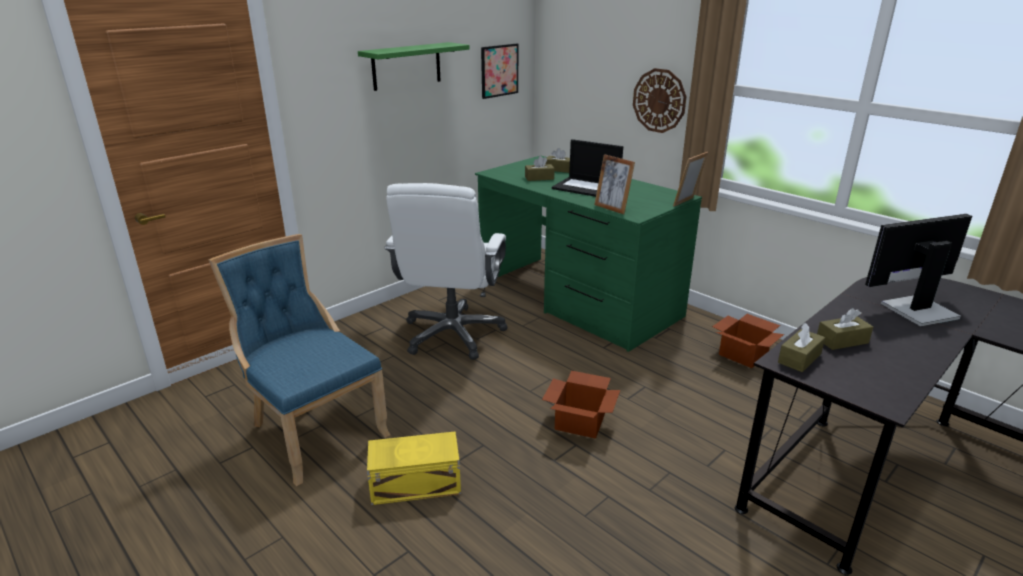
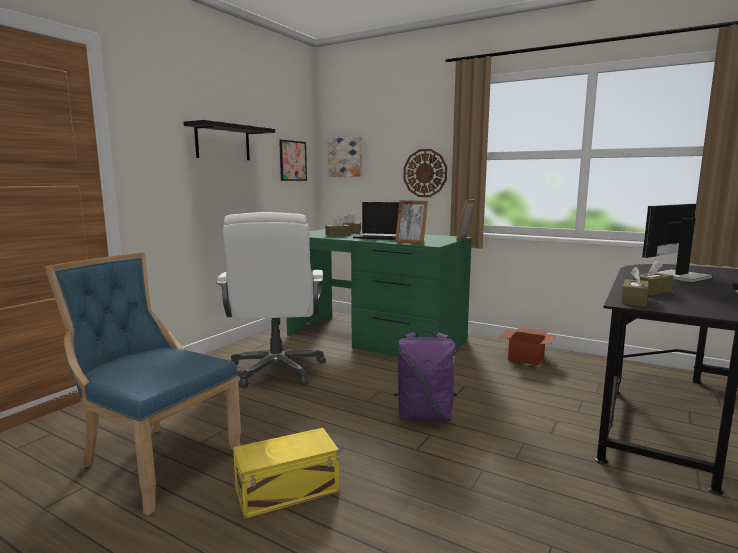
camera: 15 degrees left, 15 degrees down
(406, 66) = (223, 142): green shelf -> black shelf
(567, 64) = (345, 157): none -> picture
(581, 421) = (424, 416): cardboard box -> purple backpack

